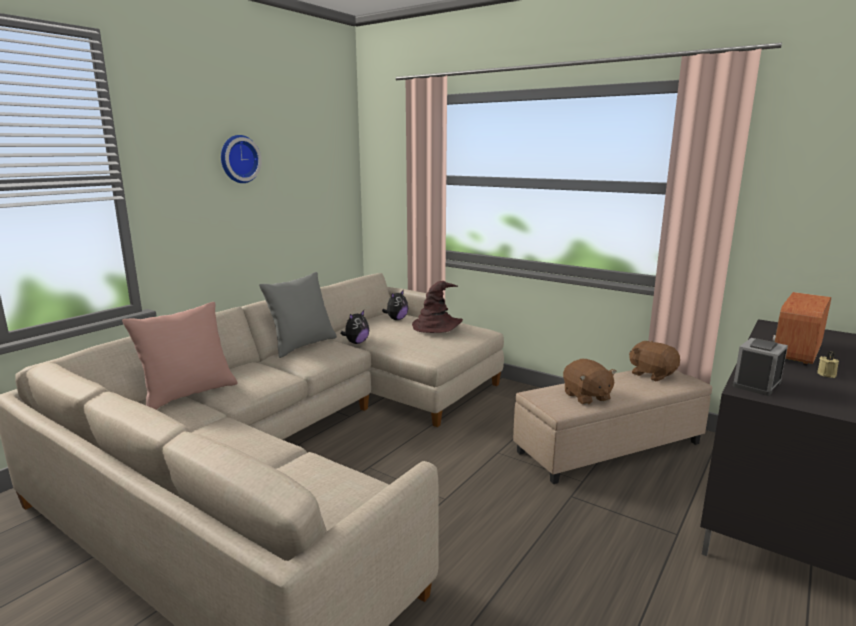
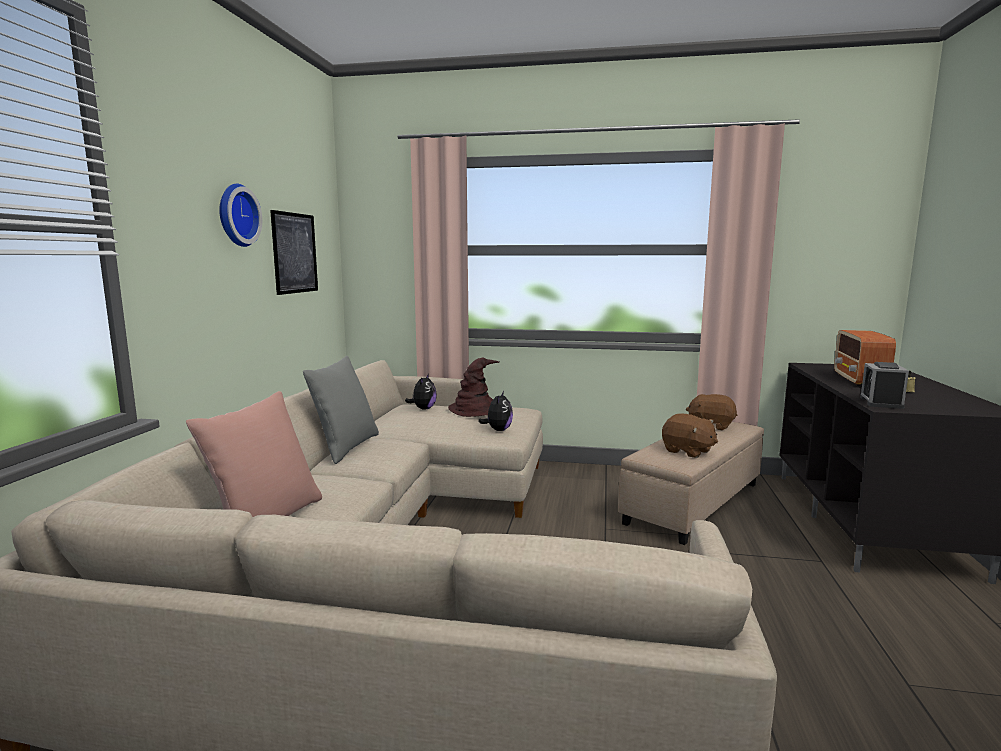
camera: 25 degrees left, 5 degrees down
(303, 183) = (295, 253): none -> picture
(356, 342) = (405, 437): plush toy -> plush toy (498, 430)

